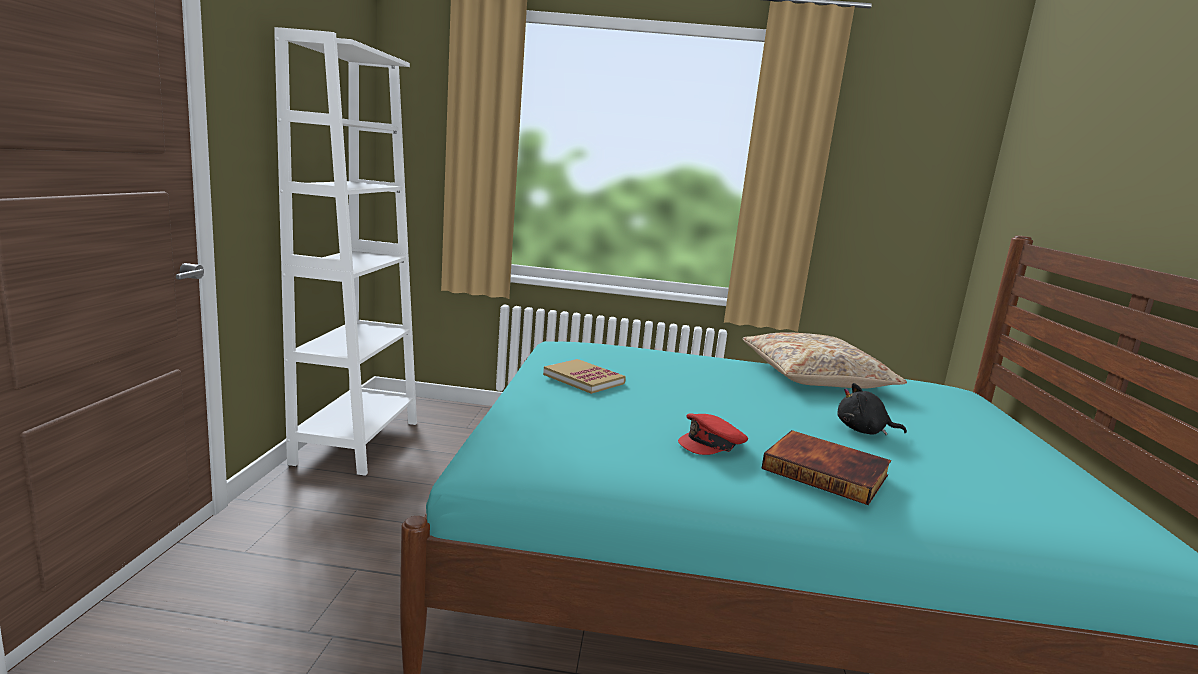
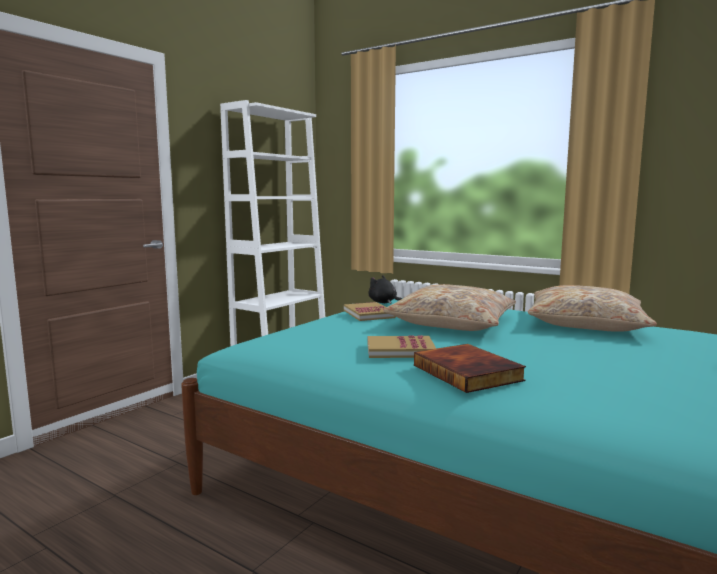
camera: 30 degrees right, 5 degrees down
(698, 388) = (452, 323): none -> beige pillow
(712, 444) = (400, 350): red cap -> book
(863, 431) = (561, 355): black plush toy -> black plush toy (384, 303)

